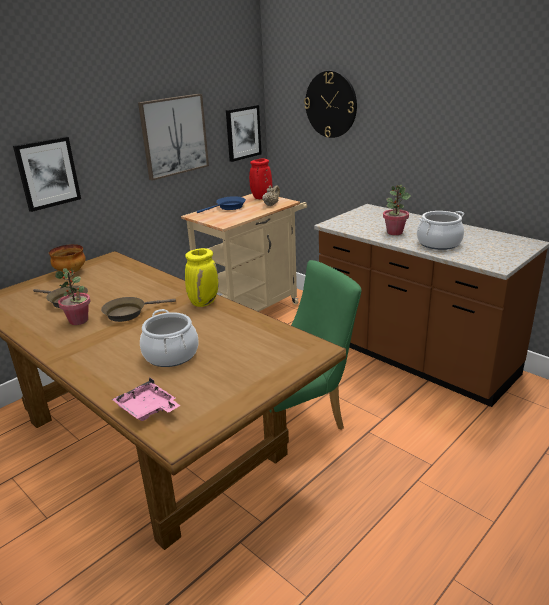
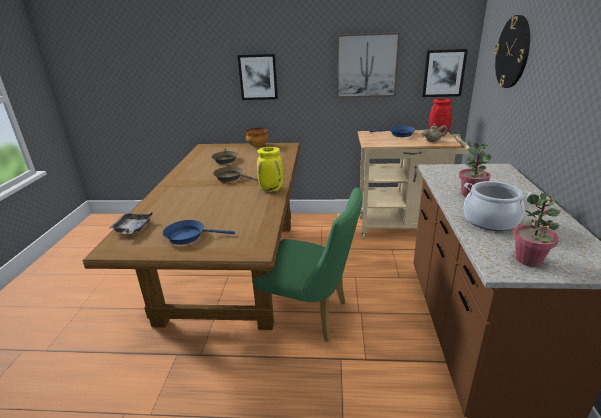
camera: 50 degrees right, 0 degrees up
(79, 320) = (208, 171): potted plant -> potted plant (528, 260)
(147, 409) = (132, 228): pink tray -> grey tray
(171, 355) = (197, 208): cooking pot -> none
(230, 376) = (189, 236): none -> blue frying pan

